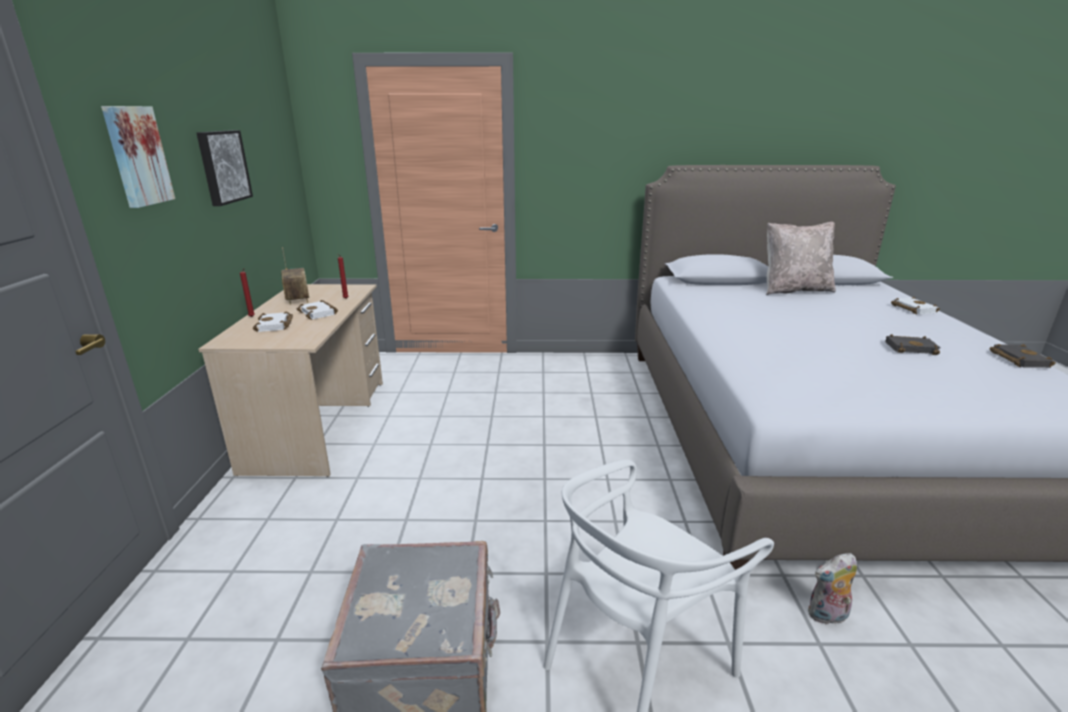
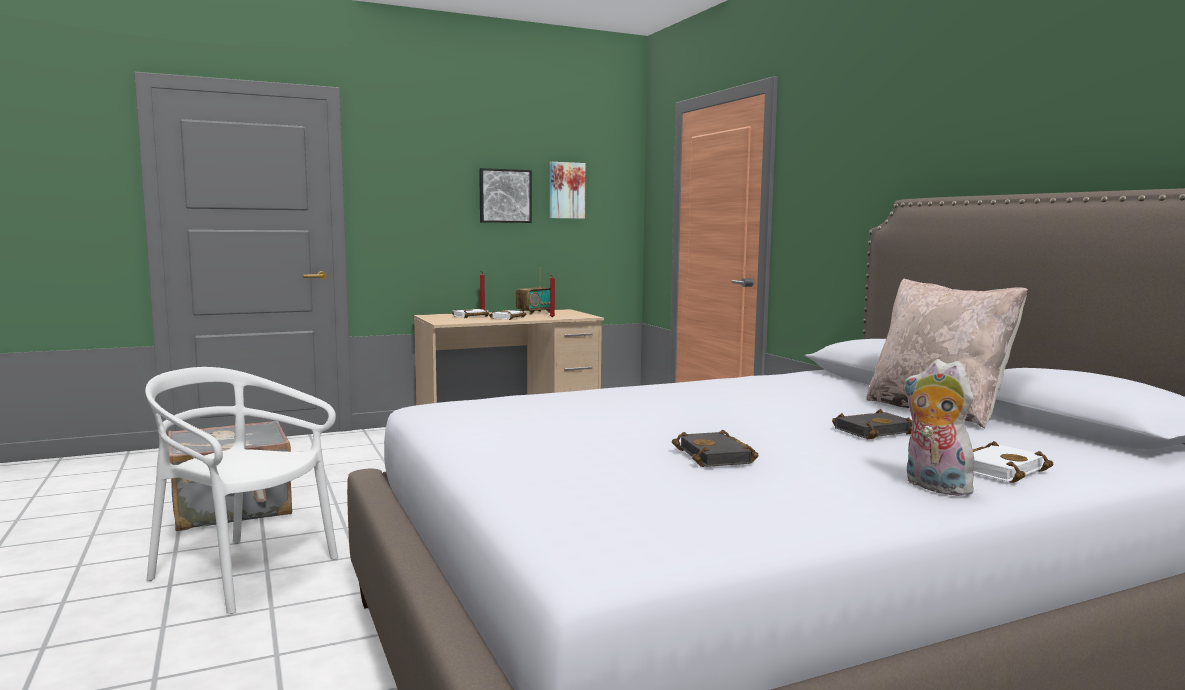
camera: 65 degrees right, 15 degrees down
(136, 156) = (407, 178): picture -> picture (566, 190)
(827, 616) = (320, 659): plush toy -> plush toy (933, 486)
(1016, 359) = (772, 516): black book -> black book (873, 430)

